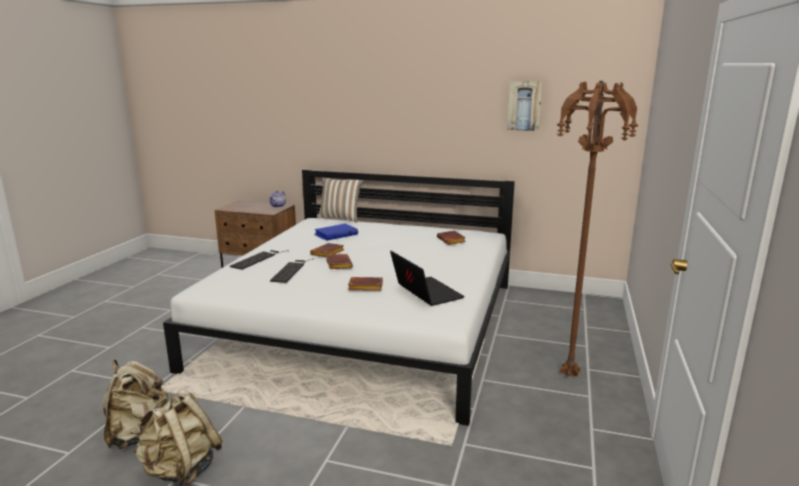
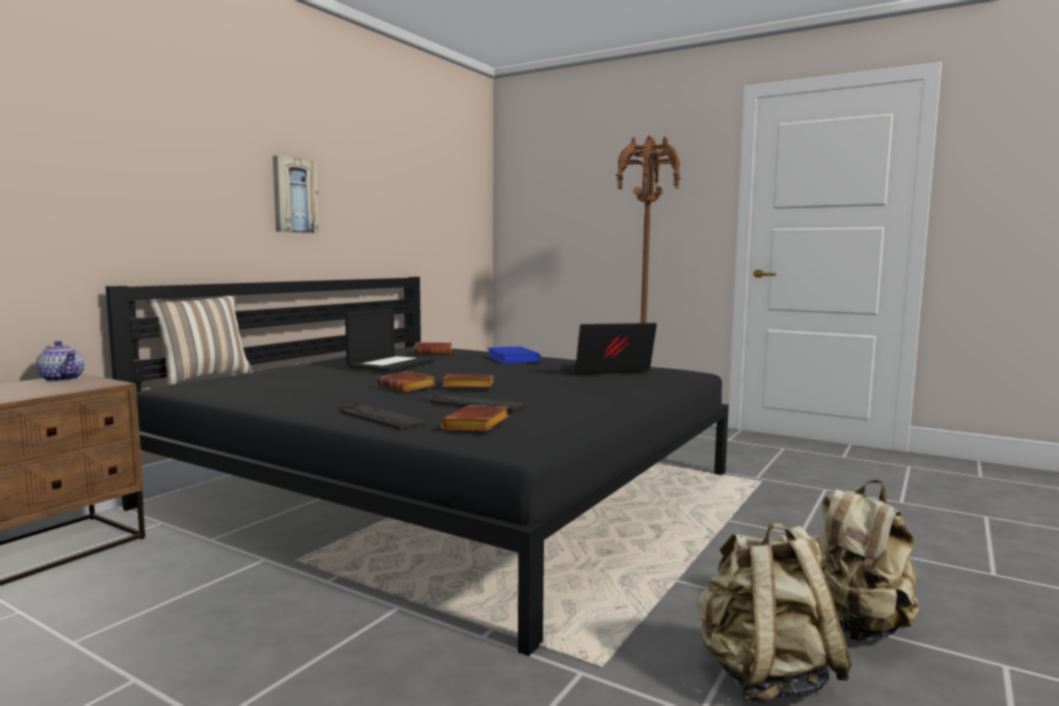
camera: 75 degrees left, 10 degrees down
(336, 234) = (307, 381): blue book -> blue book (513, 359)
(364, 287) = (572, 384): brown book -> brown book (477, 426)
(366, 323) = (450, 488): white bed -> black bed
(395, 239) = (391, 364): none -> laptop
(524, 106) = (413, 181): picture -> picture (294, 195)

